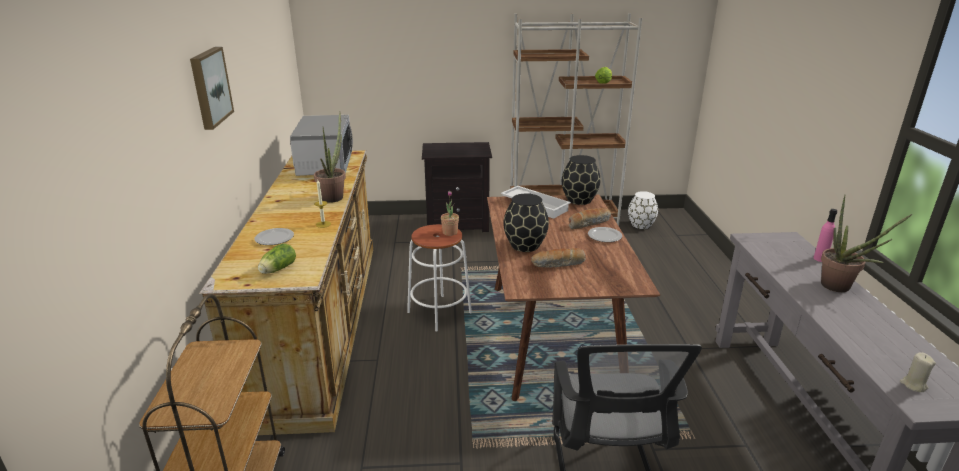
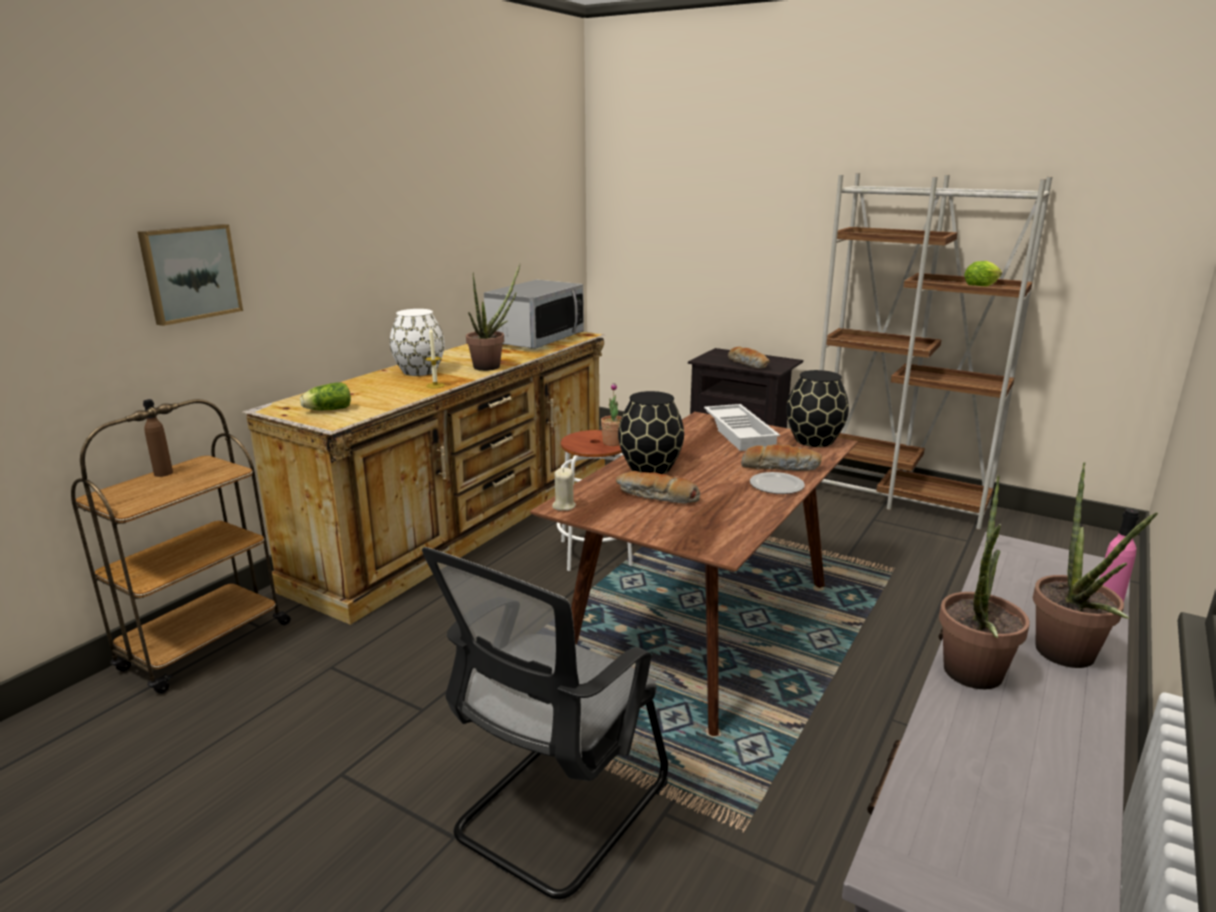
camera: 35 degrees right, 5 degrees down
(182, 371) = (163, 473): none -> brown bottle
(209, 87) = (348, 207): picture -> picture (190, 273)
(275, 238) = (374, 386): plate -> none
(462, 152) = (748, 364): none -> bread
(641, 225) = (1022, 538): white vase -> white vase (420, 371)
(827, 313) = (970, 679): none -> potted plant
(913, 385) = (950, 838): beige candle -> beige candle (563, 506)

